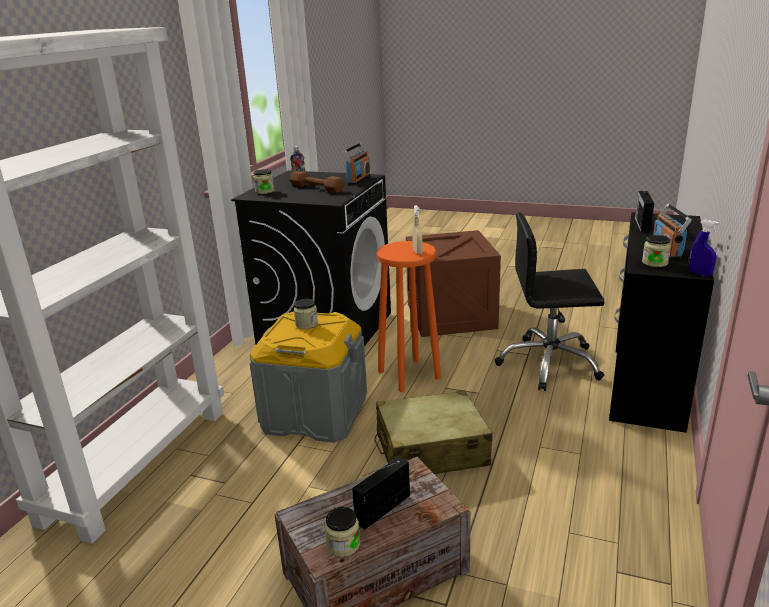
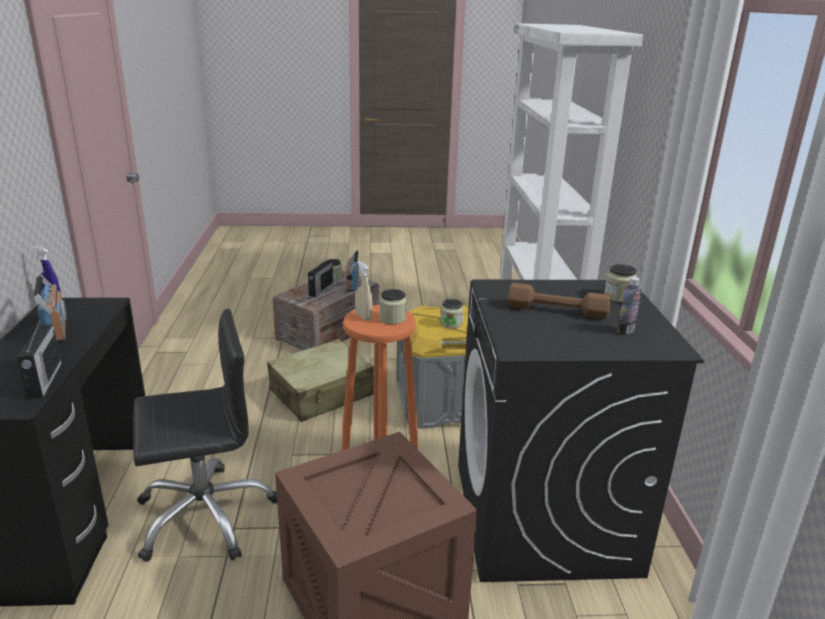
camera: 155 degrees right, 0 degrees up
(358, 179) = (524, 338): radio -> radio (351, 284)
(655, 263) = (88, 311): jar -> jar (392, 319)

